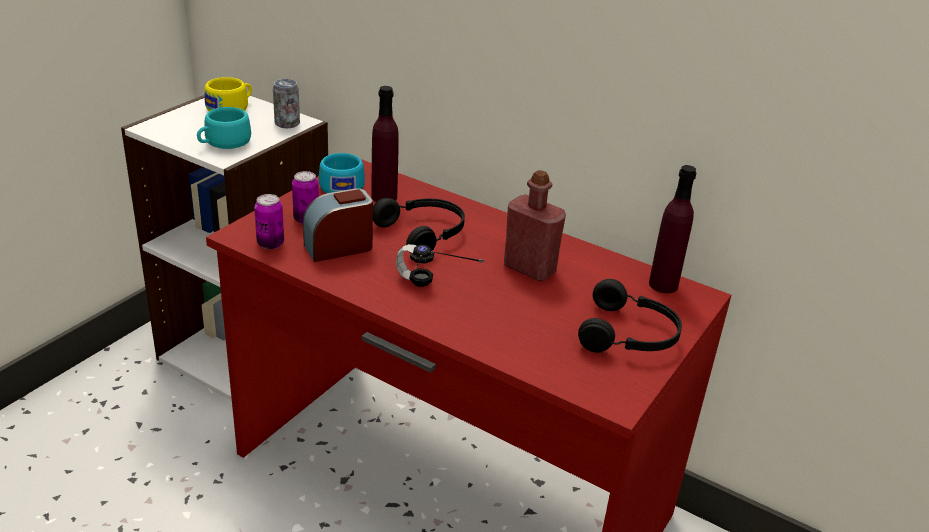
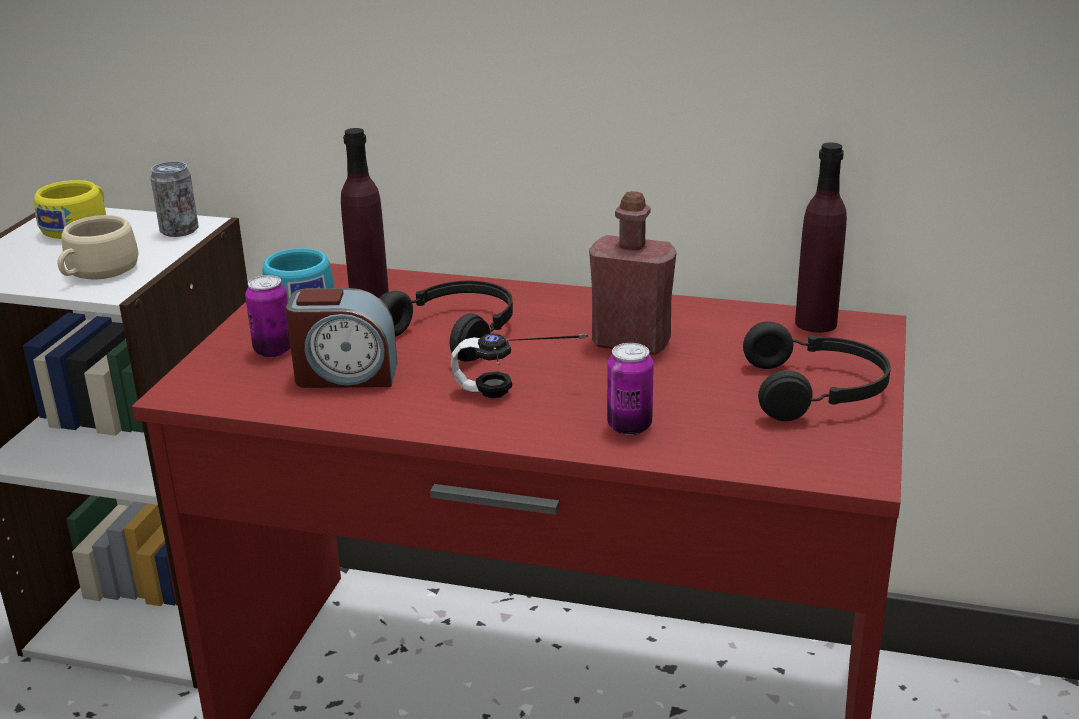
camera: 15 degrees left, 5 degrees down
(223, 143) = (97, 272): turquoise cup -> beige cup
(270, 244) = (239, 393): can -> can (629, 426)
(339, 247) = (346, 375): alarm clock -> alarm clock turned 135 degrees counterclockwise

